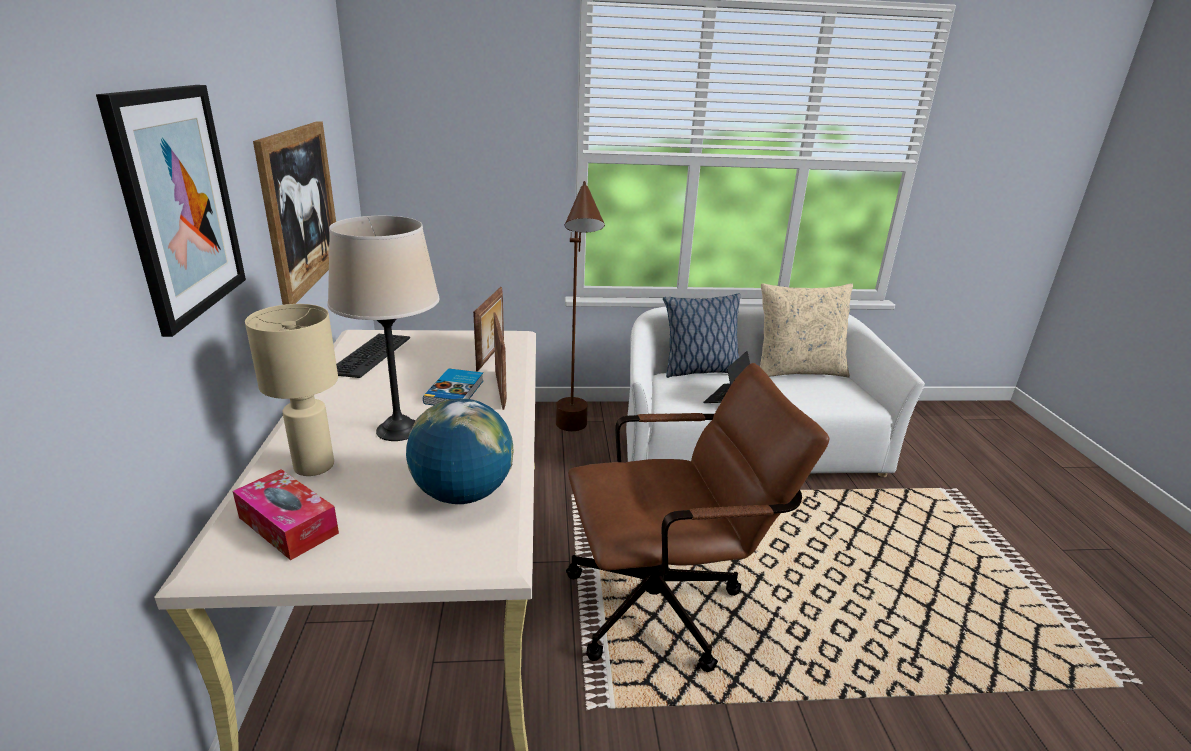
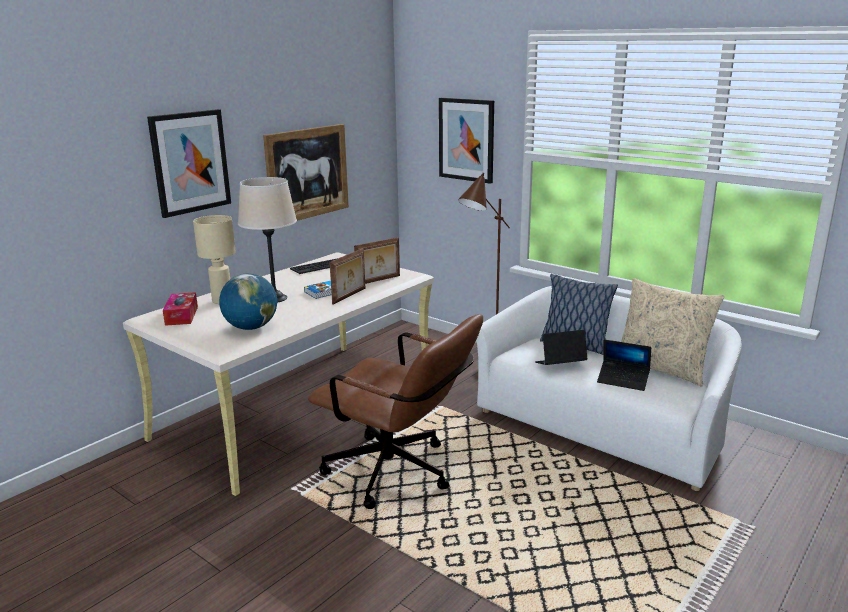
camera: 45 degrees right, 5 degrees down
(485, 141) = (466, 139): none -> picture
(795, 393) = (623, 380): none -> laptop

